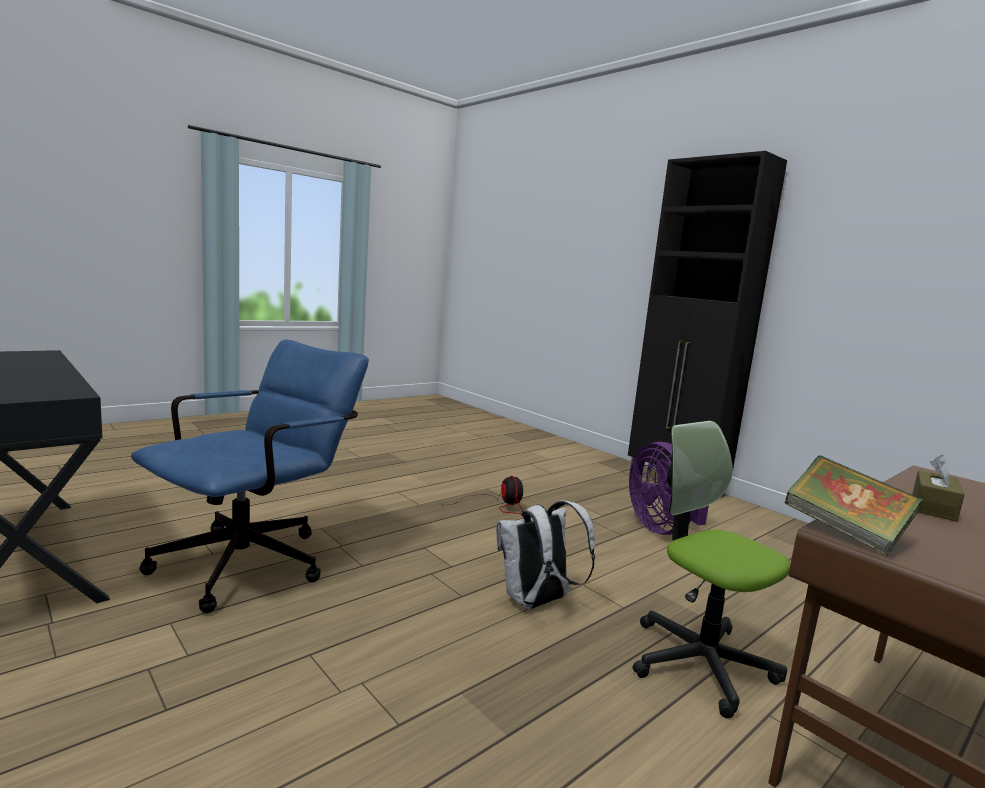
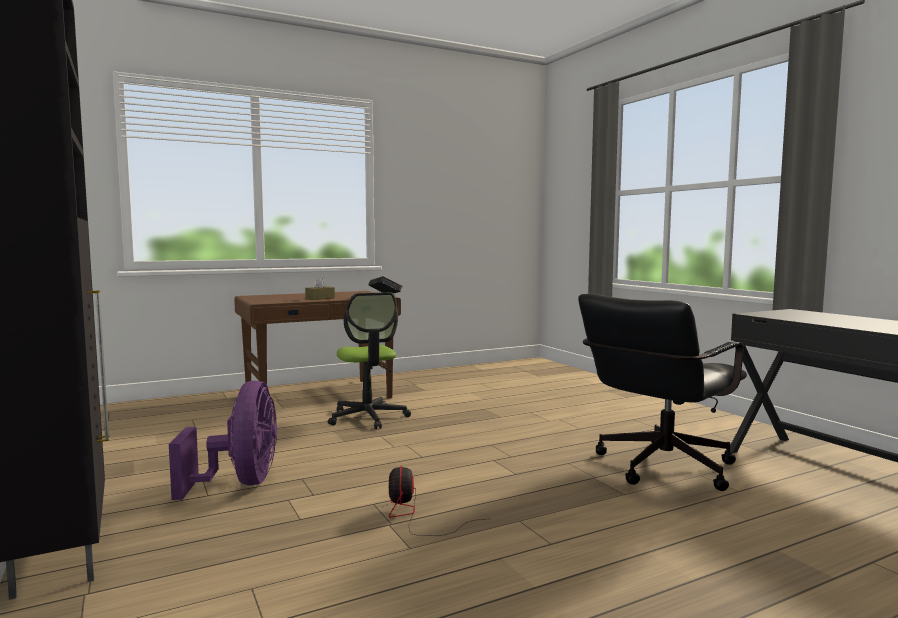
camera: 165 degrees left, 5 degrees down
(256, 559) = (658, 469): blue office chair -> black office chair
(536, 602) = (439, 440): white backpack -> none

